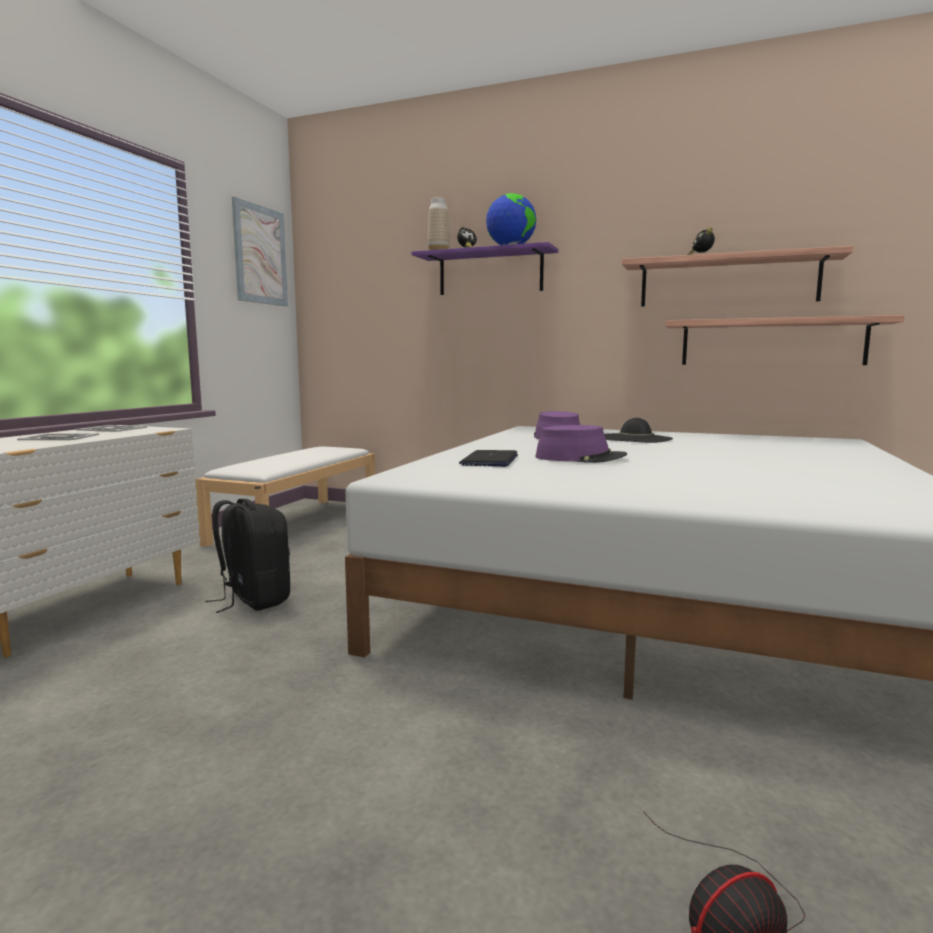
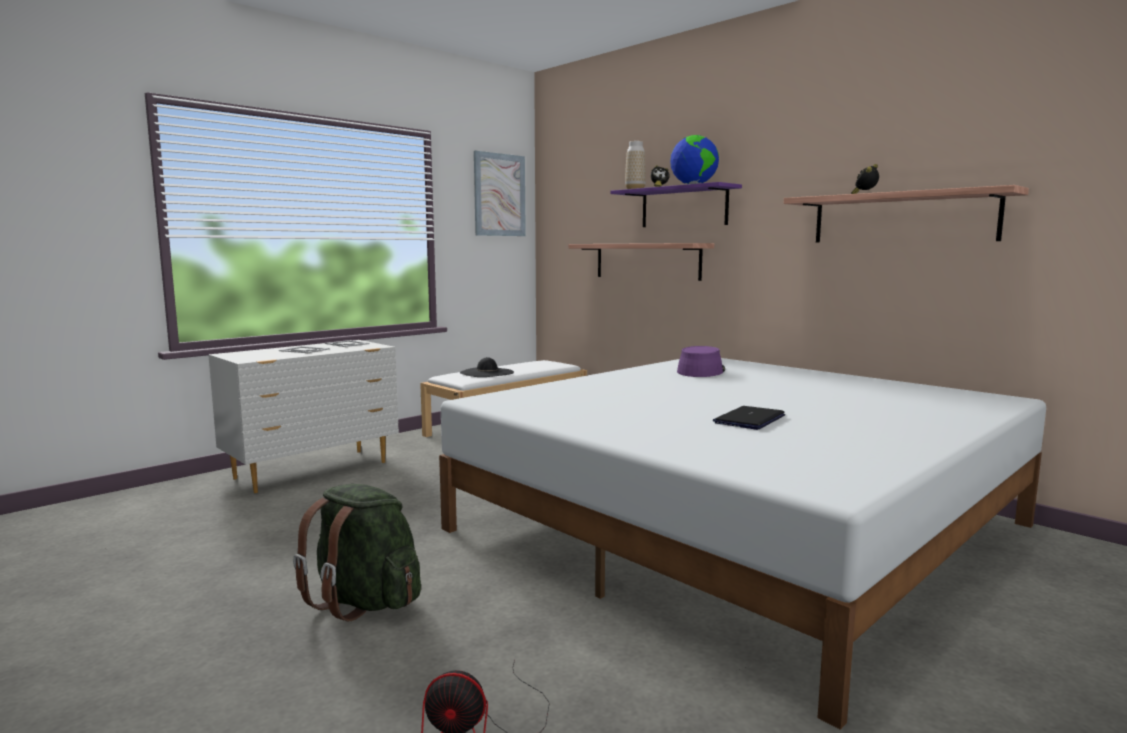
camera: 25 degrees right, 0 degrees up
(253, 600) = (419, 481): black backpack -> none
(351, 785) = (364, 601): none -> green backpack
(490, 460) = (581, 391): laptop -> laptop (749, 419)
(580, 458) = (662, 395): purple hat -> none
(635, 438) = (773, 378): black hat -> black hat (487, 372)
(771, 342) = (947, 285): shelf -> shelf (647, 261)

